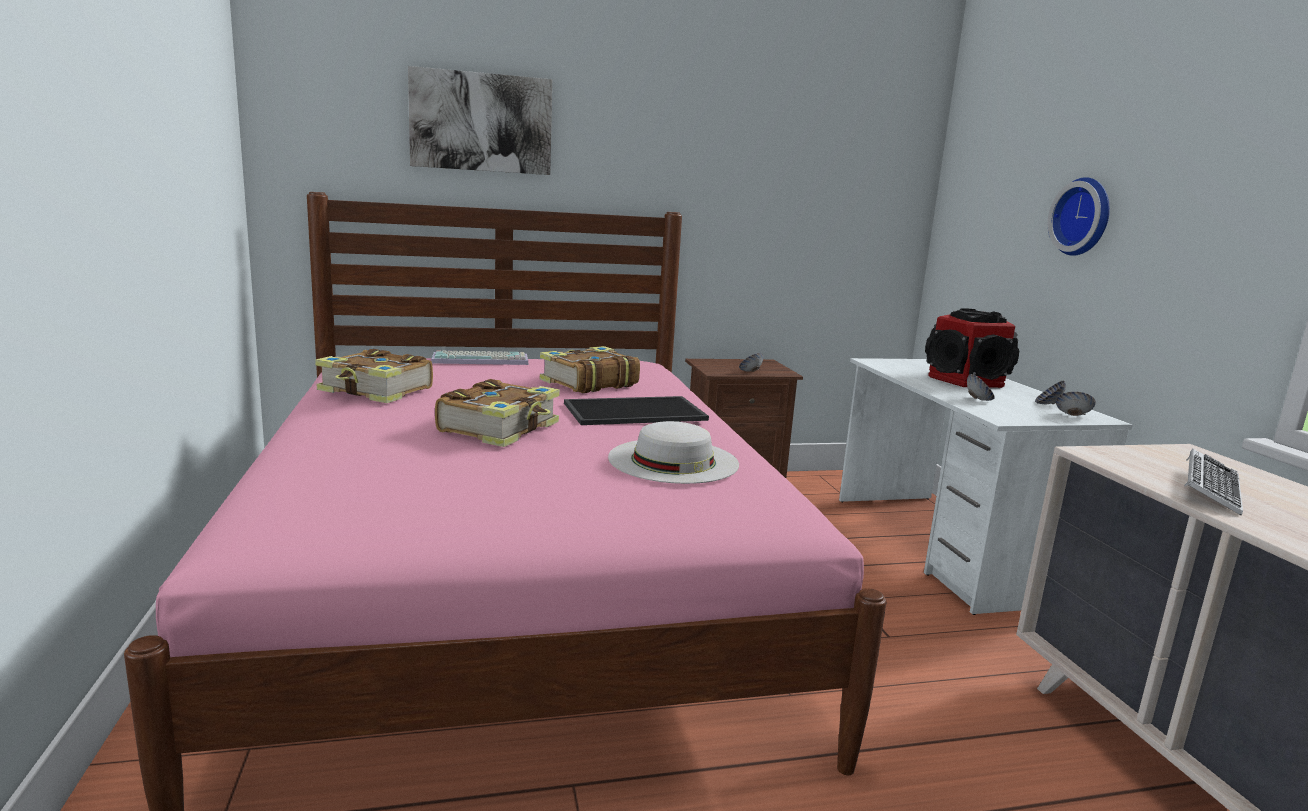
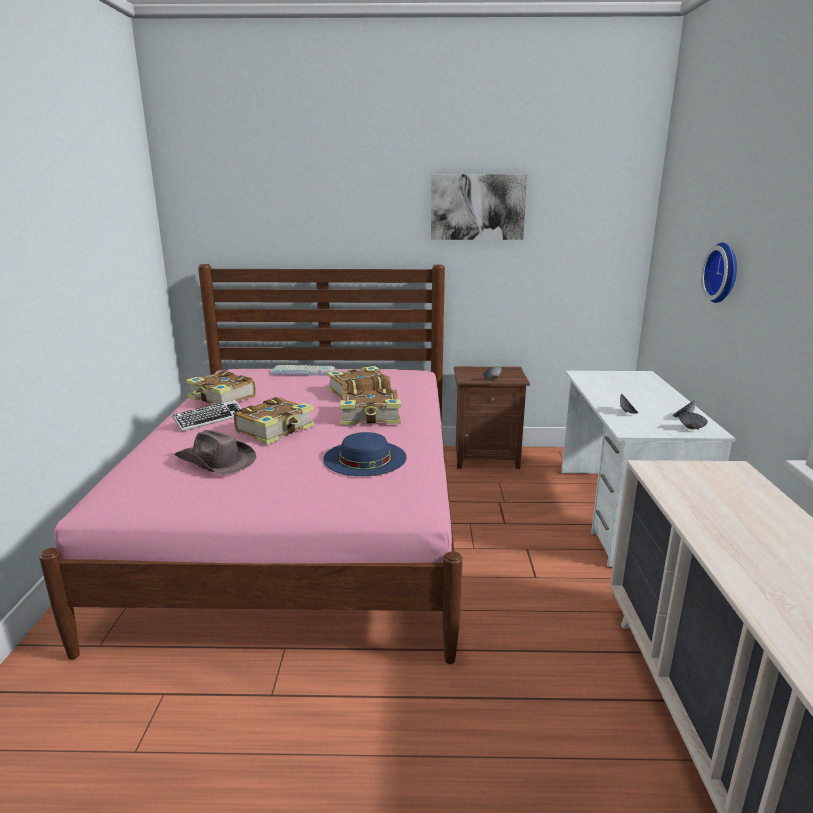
camera: 15 degrees right, 5 degrees up
(432, 471) = (215, 461): none -> brown hat
(481, 122) = (304, 211): picture -> picture (477, 207)
(635, 411) = (371, 417): tray -> book
(673, 460) = (365, 458): white hat -> blue hat
(966, 380) = (639, 392): speaker -> none
(1210, 489) = (706, 502): keyboard -> keyboard (209, 419)

